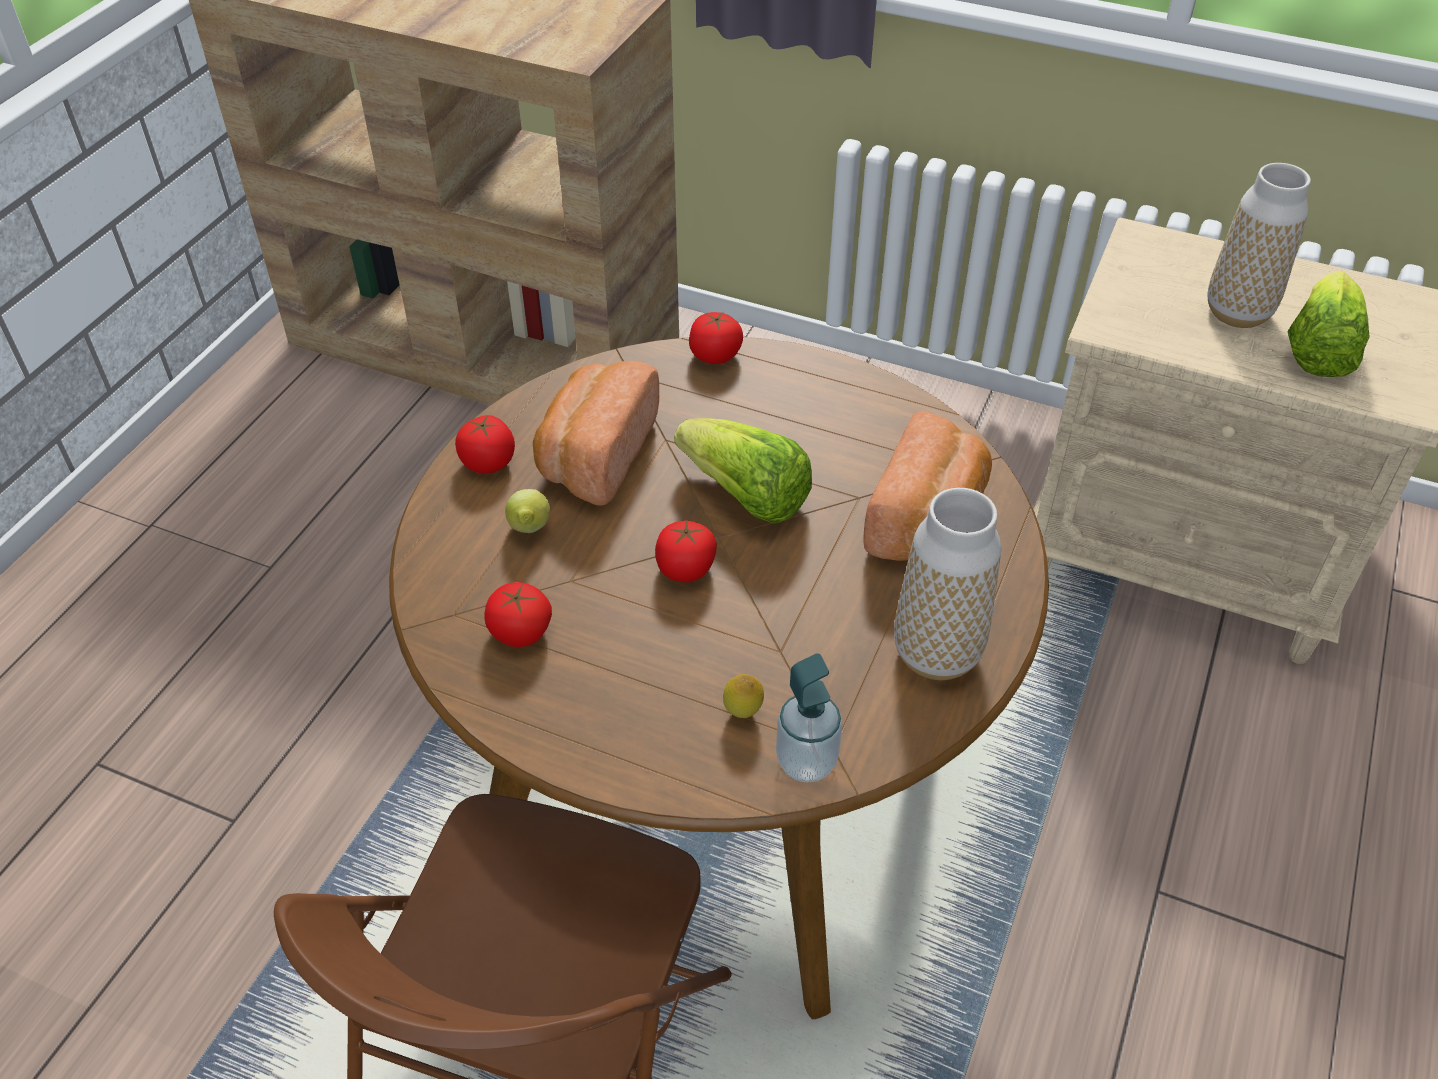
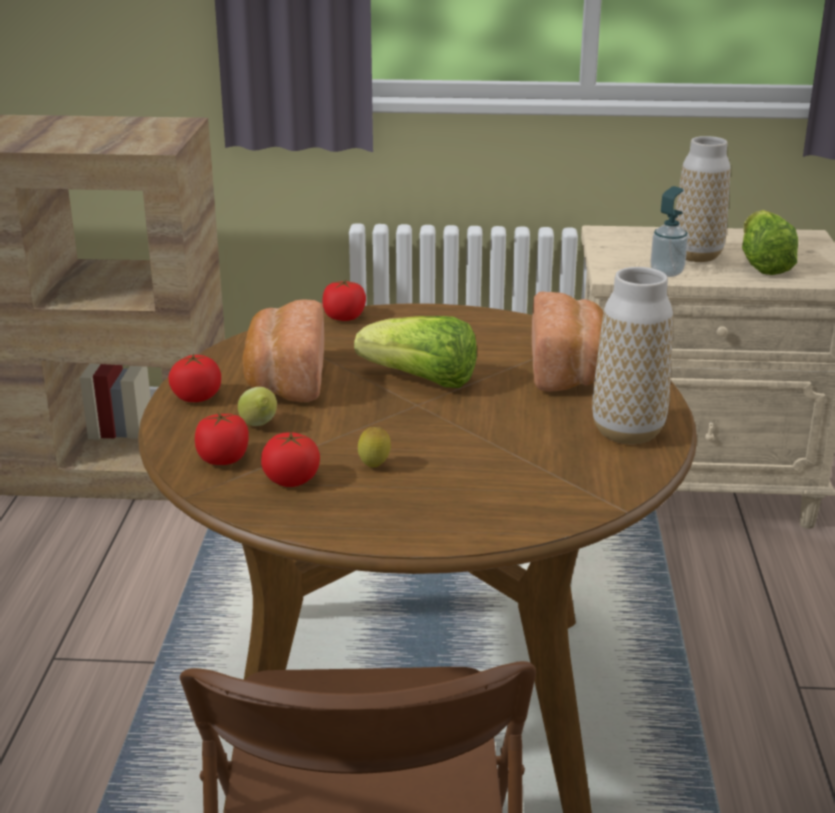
camera: 20 degrees left, 20 degrees down
(685, 568) = (403, 424): tomato -> tomato (223, 459)
(743, 713) = (506, 488): lemon -> lemon (374, 467)
(806, 762) = (575, 503): soap dispenser -> soap dispenser (666, 272)

